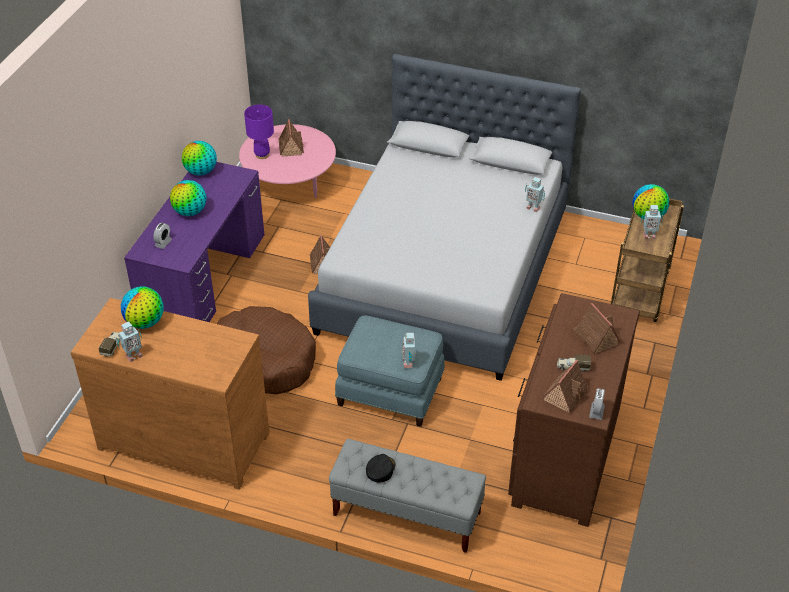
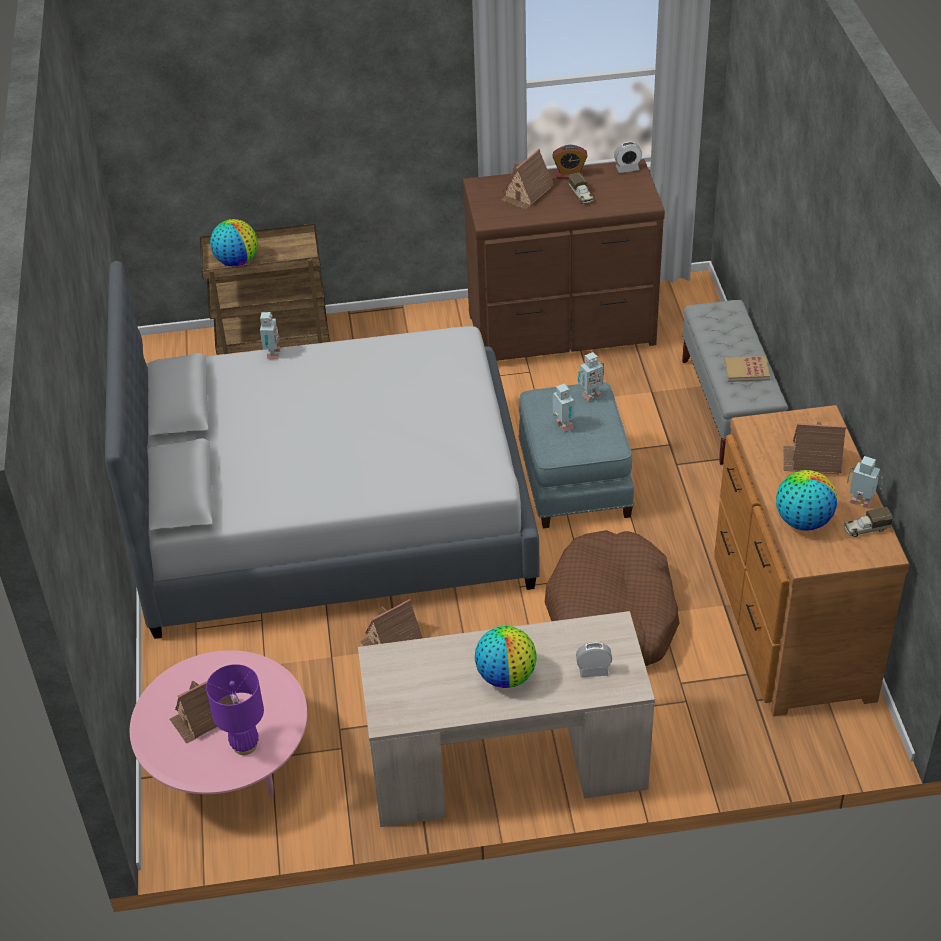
camera: 115 degrees left, 0 degrees up
(201, 172) = (403, 714): globe -> none
(204, 276) = (505, 762): purple desk -> beige desk
(380, 470) = (746, 370): black cap -> book
(565, 394) = (622, 190): toy house -> toy house (812, 460)
(608, 372) = (569, 174): none -> alarm clock
(648, 235) = (274, 253): toy robot -> toy robot (563, 426)

